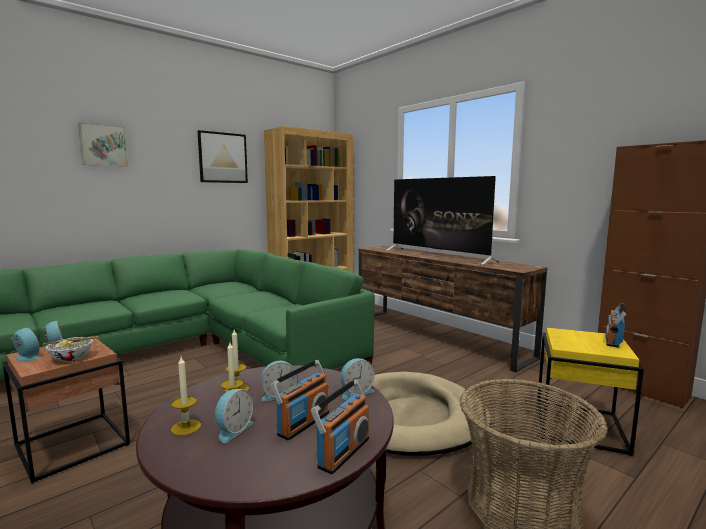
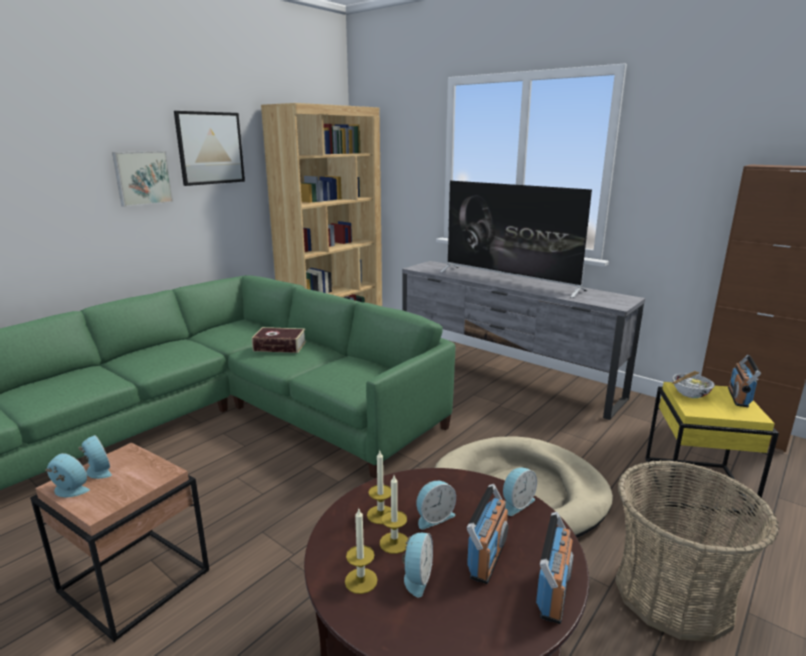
camera: 10 degrees left, 10 degrees up
(72, 358) = (134, 486): bowl -> bowl (689, 394)
(103, 145) = (46, 143): picture -> picture (142, 178)
(247, 295) = (280, 346): none -> book
(437, 336) = (505, 375): brown tv stand -> grey tv stand

